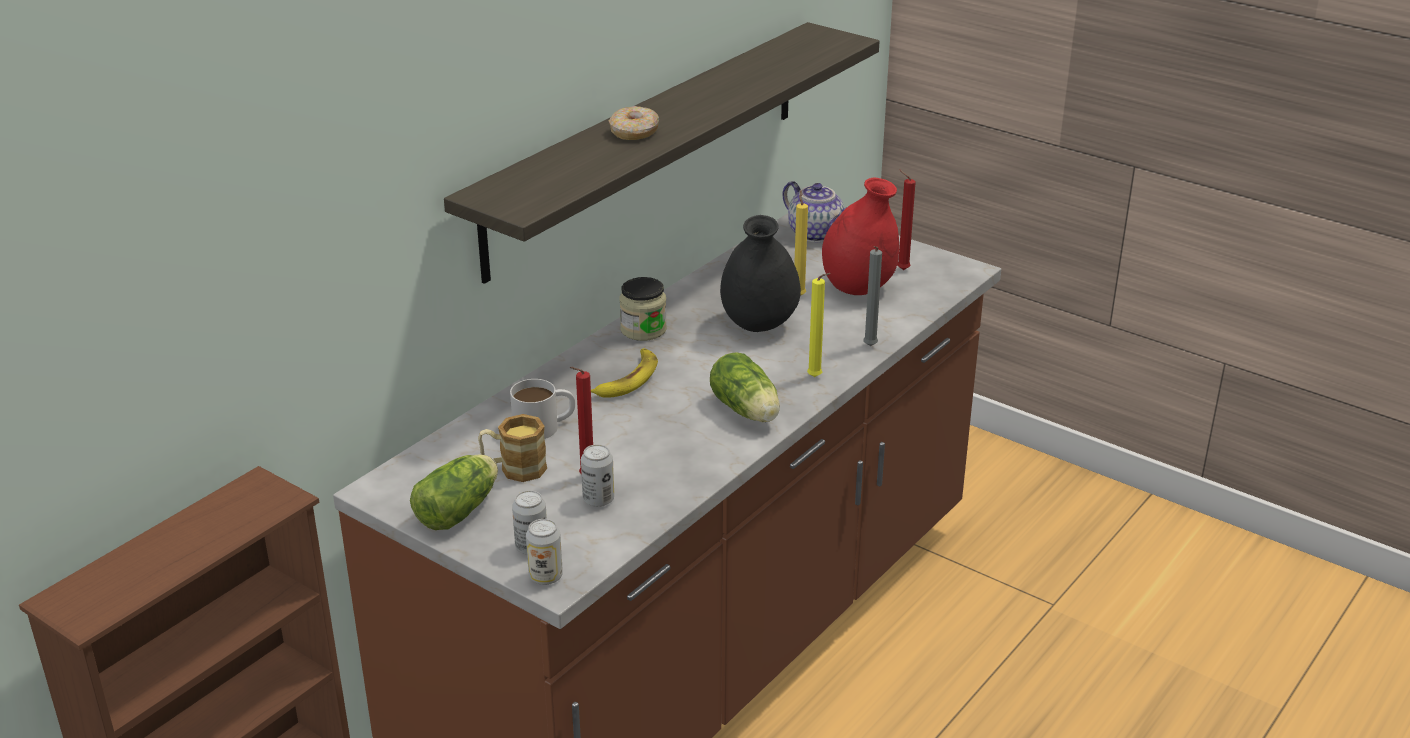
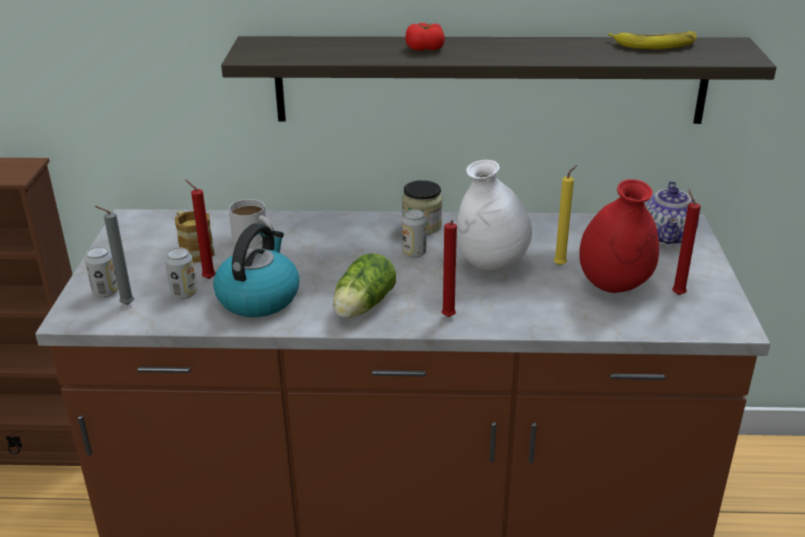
camera: 55 degrees right, 0 degrees up
(461, 509) = (130, 252): lettuce -> none
(545, 577) = (74, 310): can -> can (414, 253)
(626, 379) = (348, 245): banana -> banana (655, 44)
(634, 132) = (424, 48): donut -> tomato
(661, 459) = (259, 297): none -> kettle
(759, 325) = (491, 265): black vase -> white vase
(816, 378) = (448, 318): yellow candle -> red candle
(869, 347) = (528, 325): grey candle -> grey candle (125, 305)

